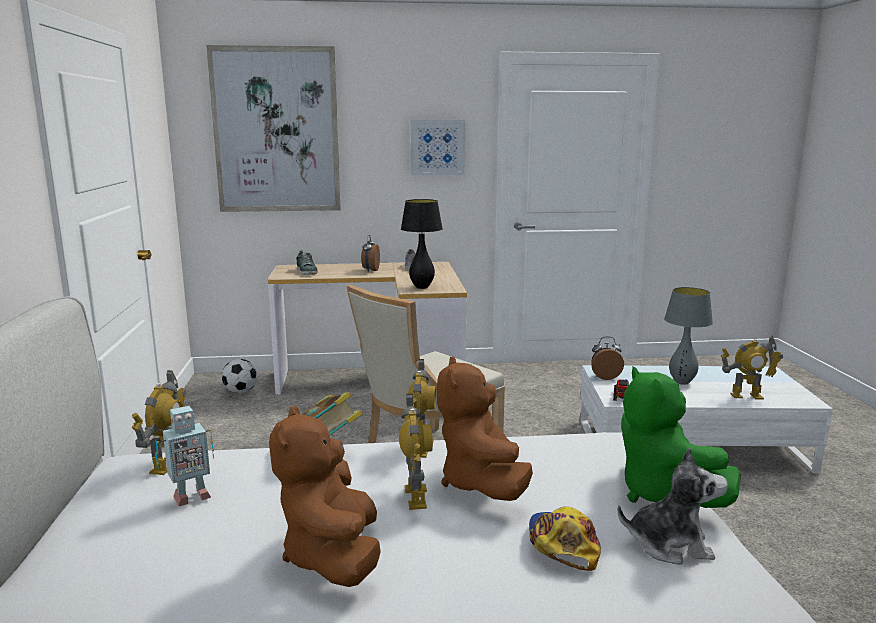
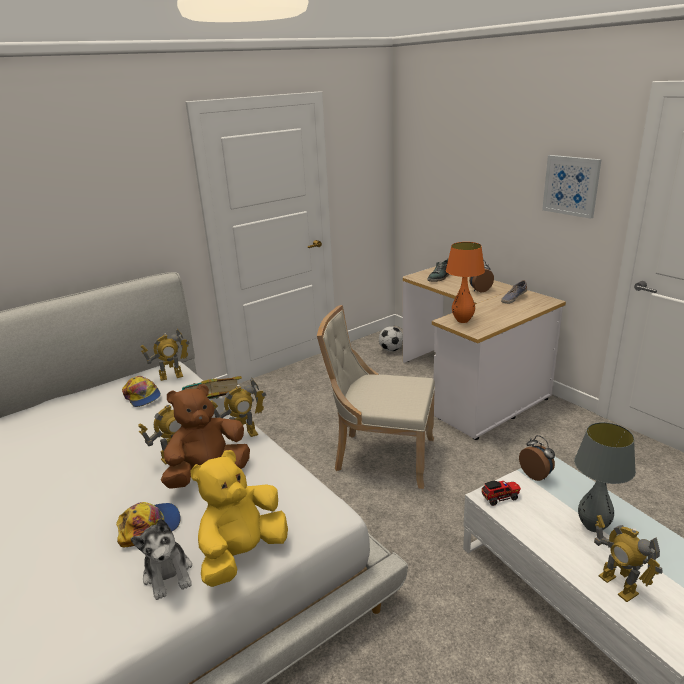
camera: 60 degrees right, 10 degrees up
(190, 496) = (142, 396): toy robot -> cap
(276, 130) = (451, 155): picture -> none
(333, 557) = (107, 456): brown plush toy -> none
(421, 287) = (462, 321): black table lamp -> orange table lamp
(662, 493) = (243, 554): green plush toy -> yellow plush toy

